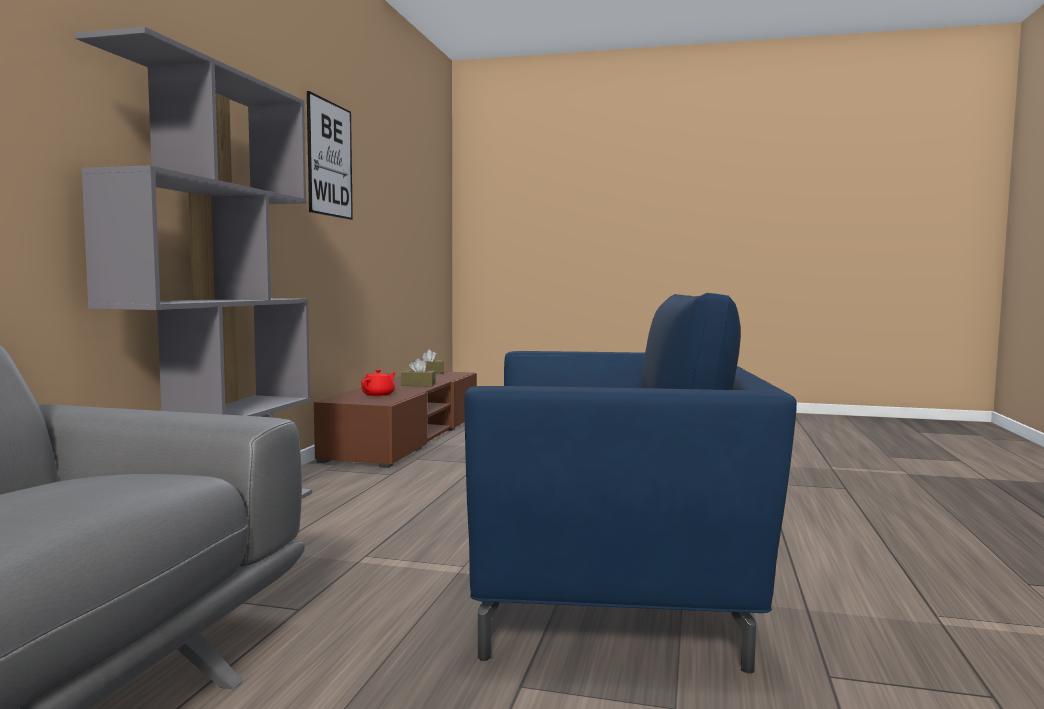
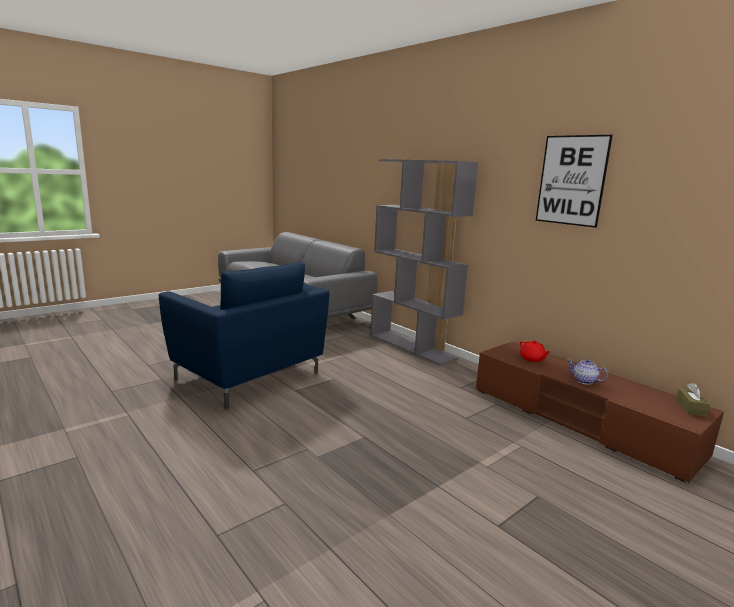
camera: 125 degrees right, 10 degrees up
(418, 385) = (584, 381): brown tissue box -> teapot
(615, 594) = (249, 376): blue armchair -> blue armchair turned 90 degrees counterclockwise

